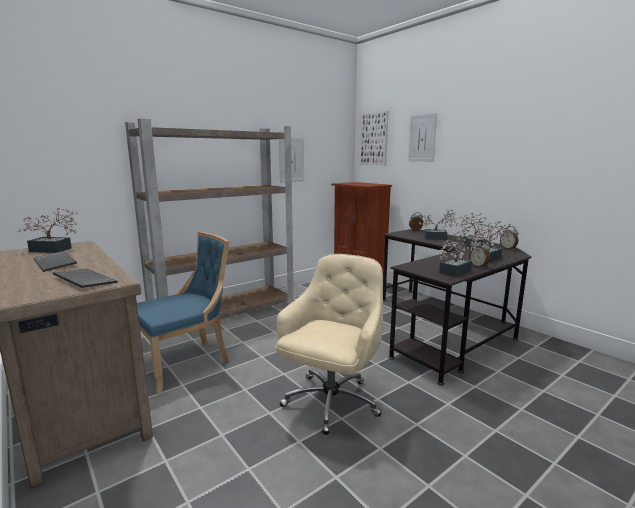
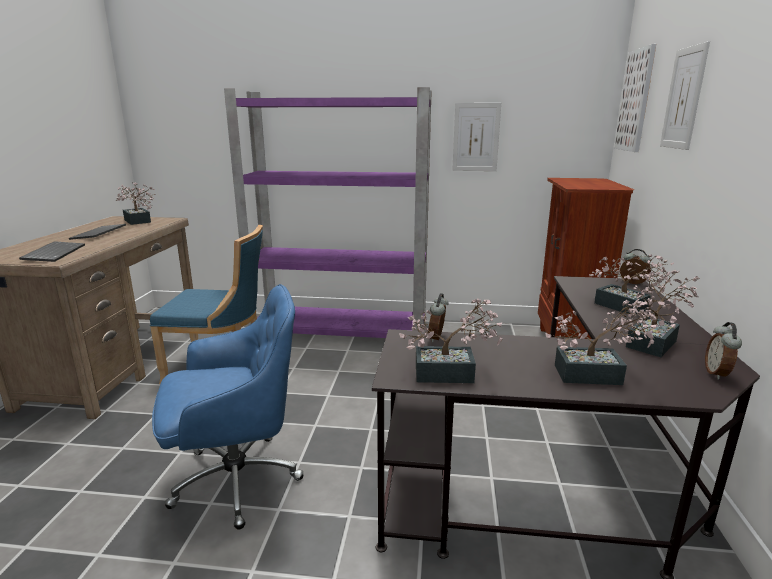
camera: 45 degrees right, 5 degrees up
(225, 311) = (340, 327): brown bookcase -> purple bookcase
(332, 402) = (237, 479): beige office chair -> blue office chair
(478, 266) = (518, 381): alarm clock -> alarm clock (437, 338)

